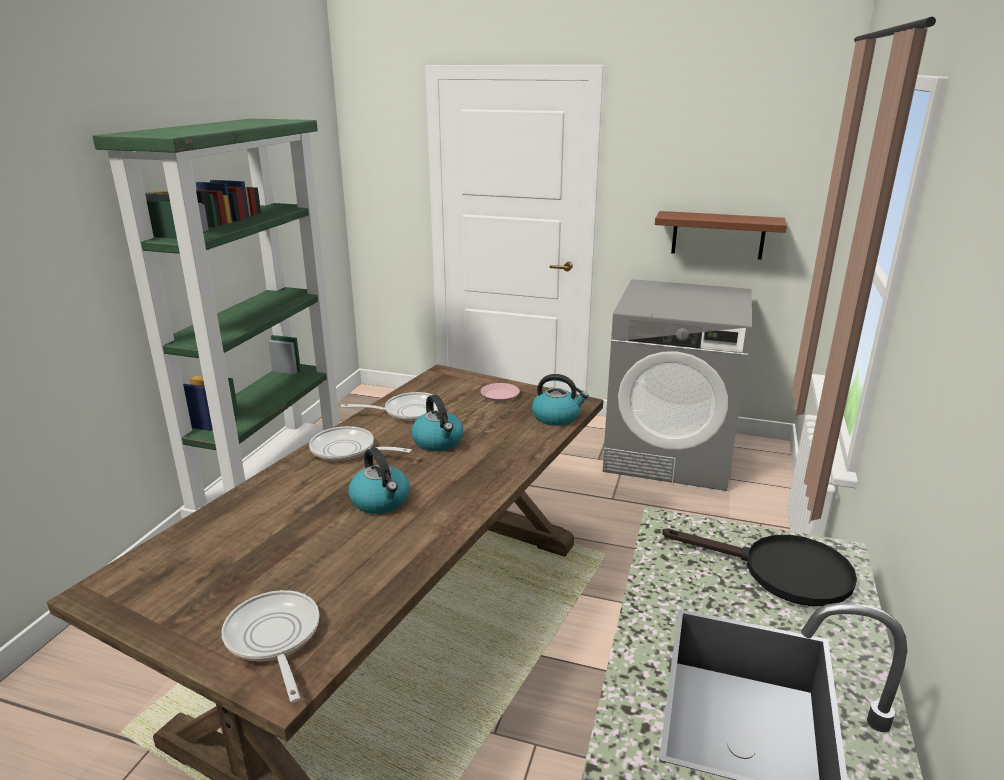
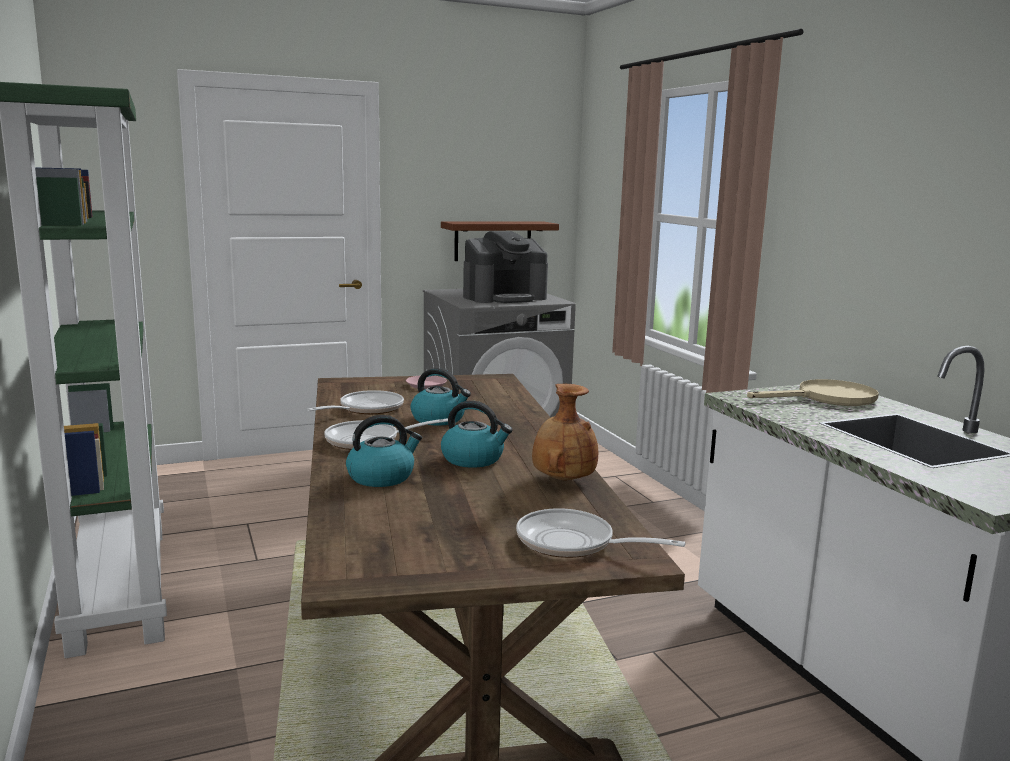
camera: 40 degrees left, 10 degrees down
(400, 557) = (562, 480): none -> brown vase
(557, 417) = (501, 388): kettle -> kettle (382, 477)
(688, 304) = (504, 297): none -> coffee machine
(780, 572) = (827, 398): black frying pan -> beige frying pan

